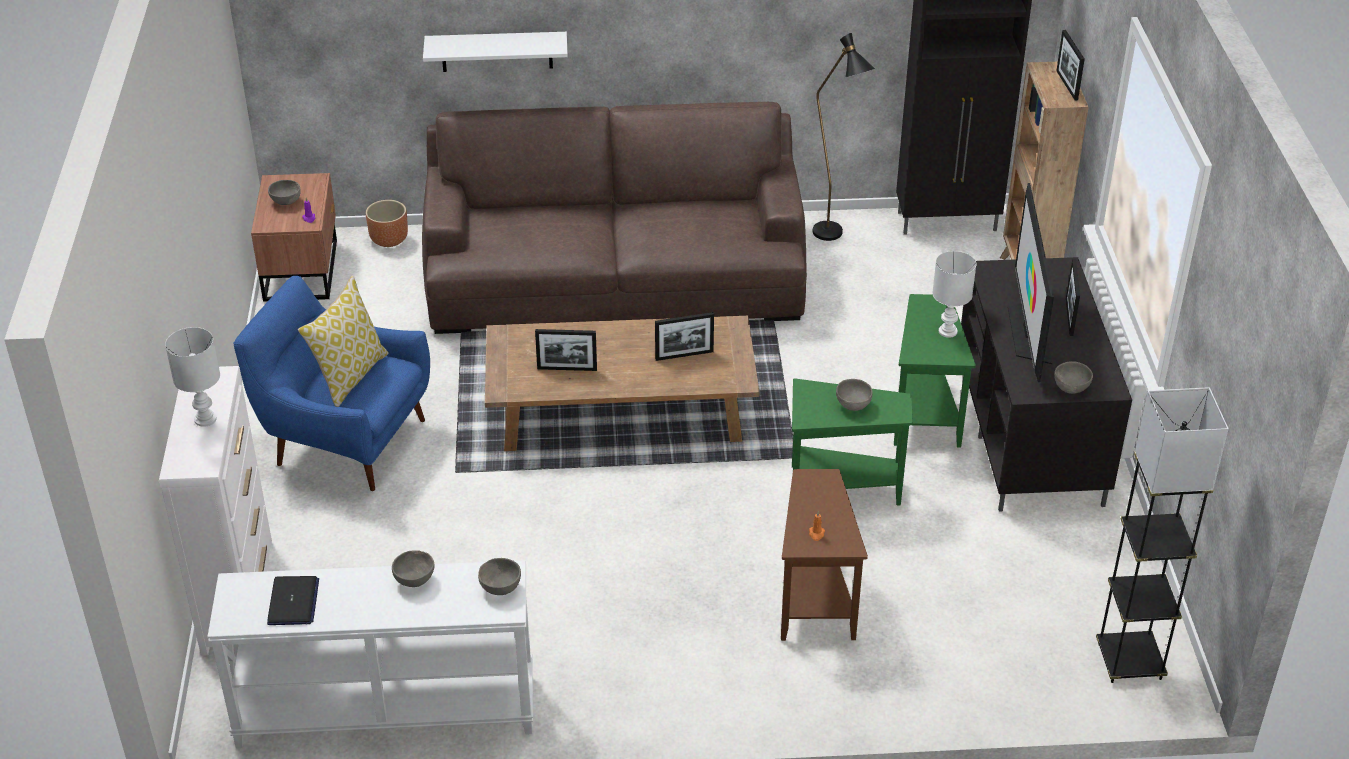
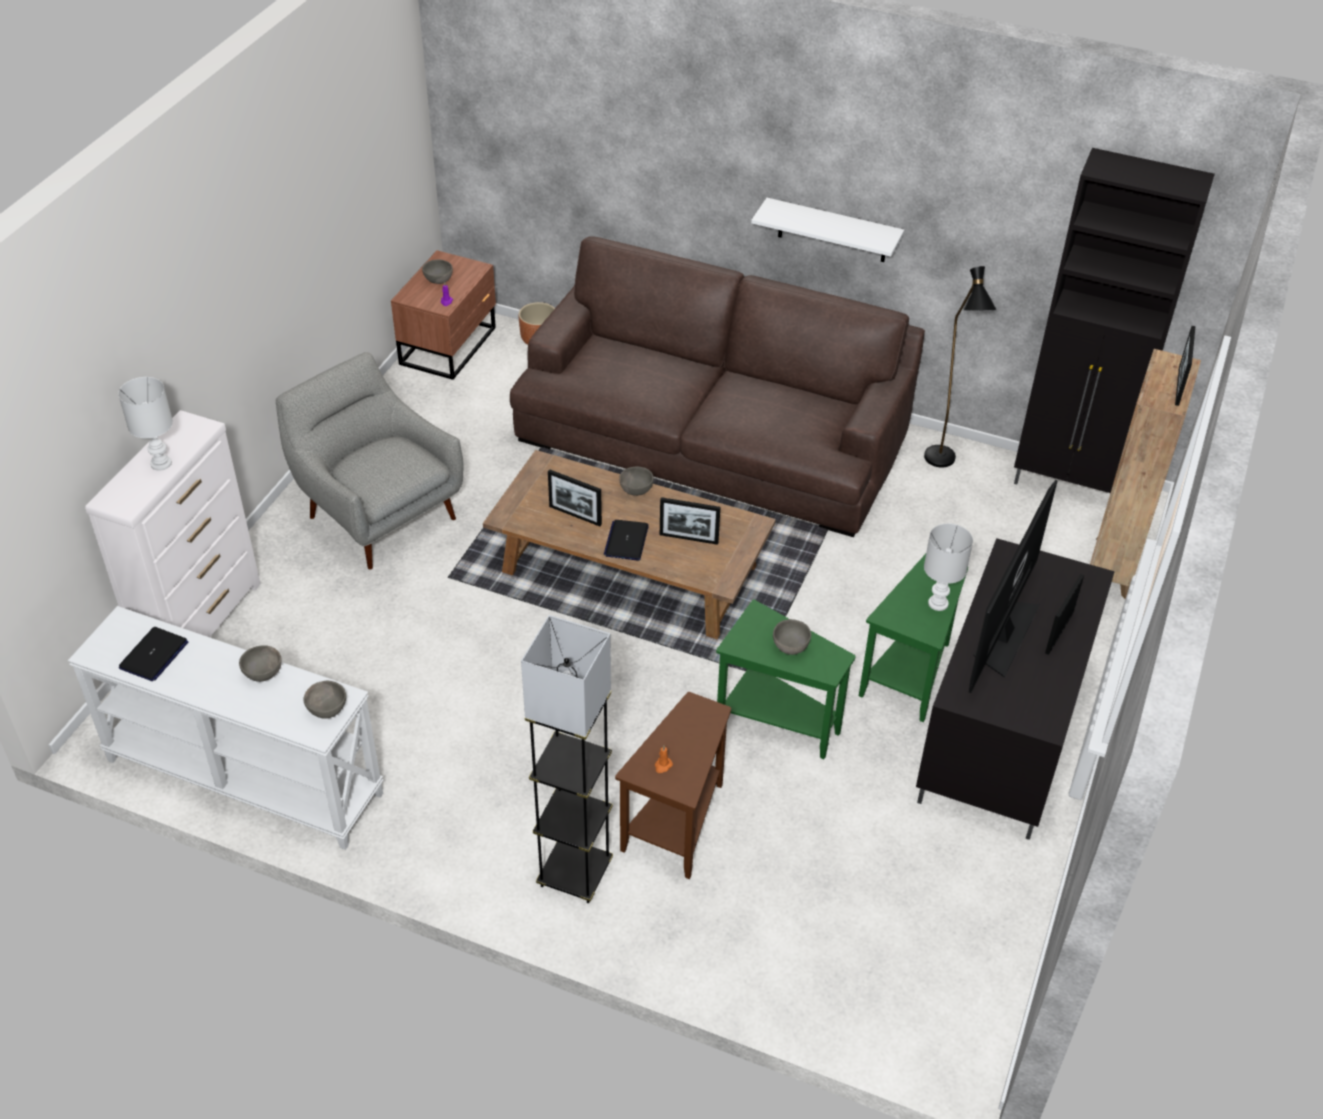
camera: 25 degrees right, 5 degrees up
(344, 440) = (378, 514): blue armchair -> grey armchair
(350, 376) = (380, 459): pillow -> none
(497, 51) = (654, 192): white shelf -> white shelf (832, 231)
(630, 375) = (626, 541): none -> laptop
(1070, 388) = (1005, 710): grey bowl -> grey bowl (635, 490)
(1129, 661) = (944, 1014): grey floor lamp -> grey floor lamp (575, 874)

